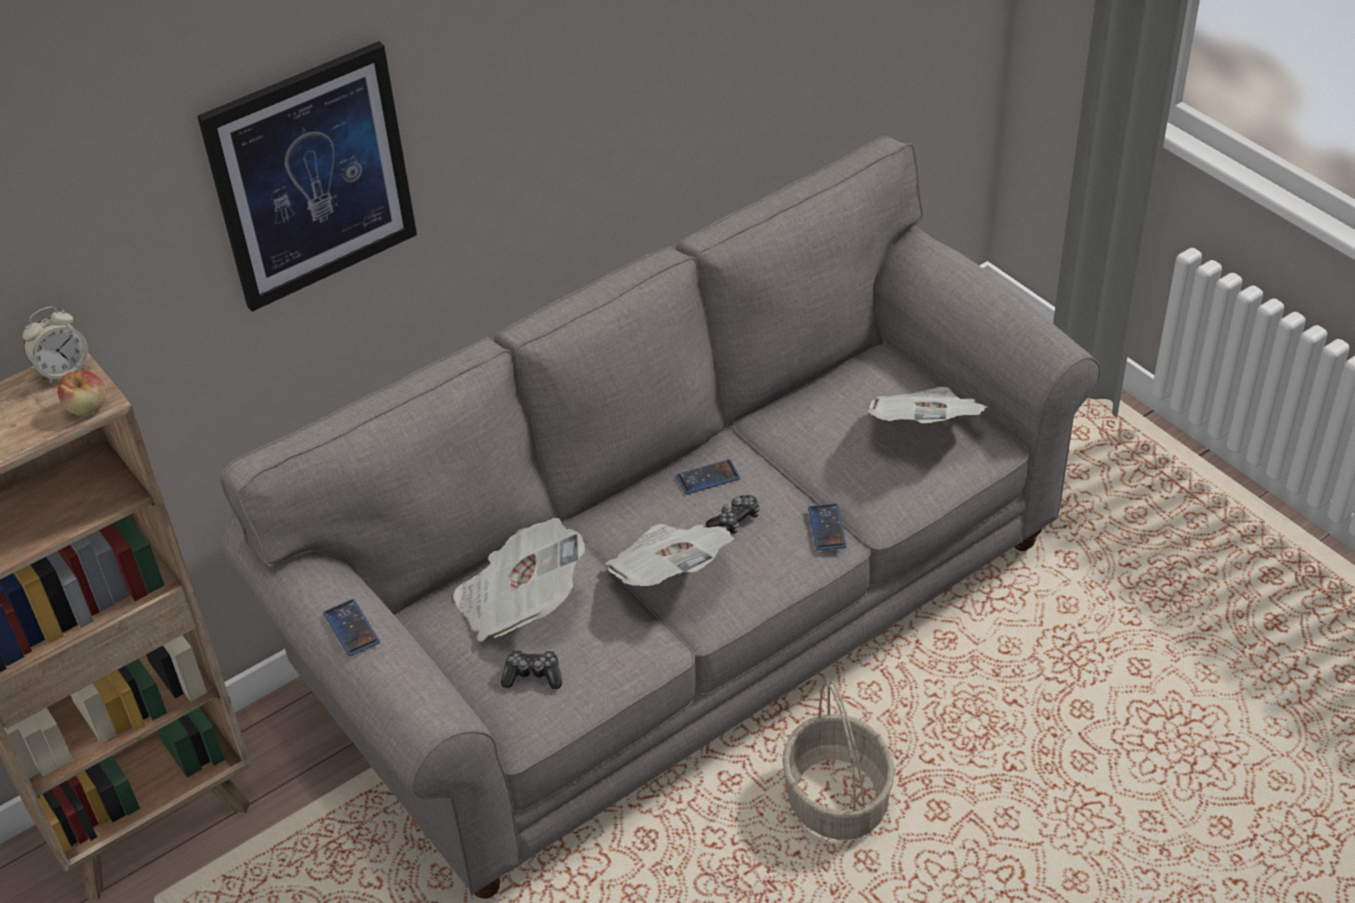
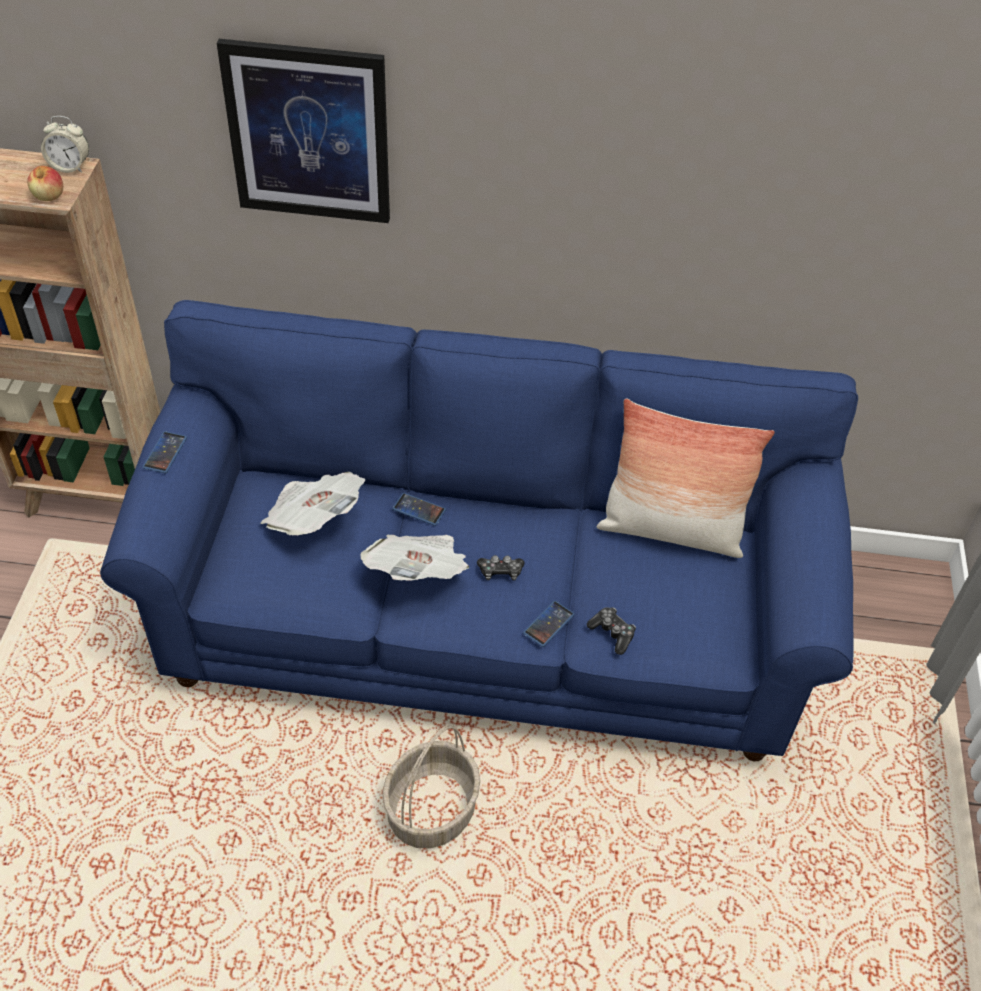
camera: 40 degrees right, 5 degrees up
(533, 675) = (265, 568): game controller -> game controller (612, 633)
(687, 619) = (484, 620): grey sofa -> blue sofa
(708, 477) = (520, 531): phone -> phone (419, 509)
(828, 383) = (671, 530): none -> pillow
(925, 429) = (695, 611): newspaper -> none

